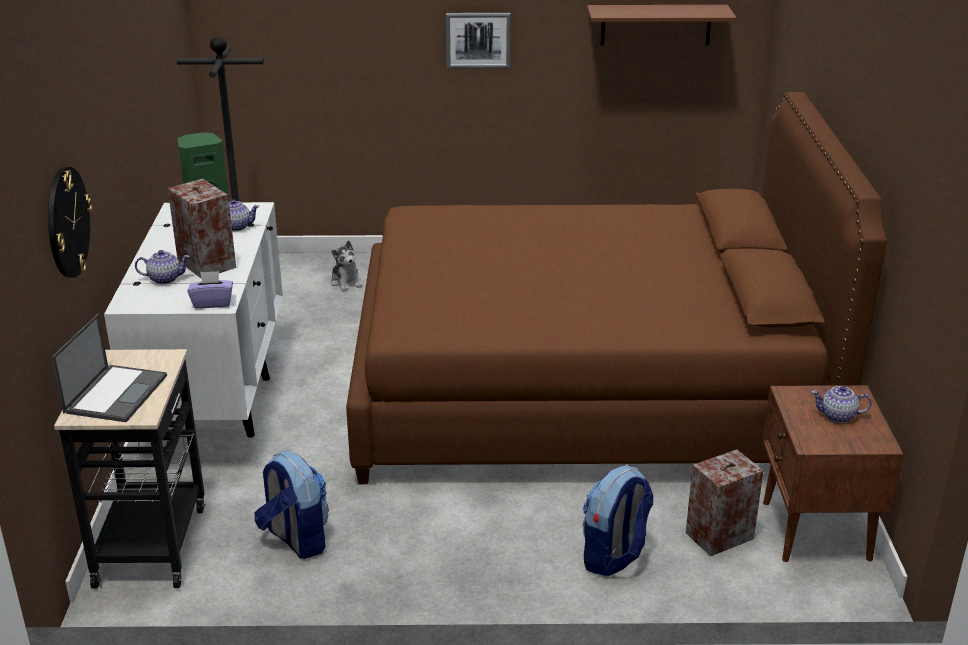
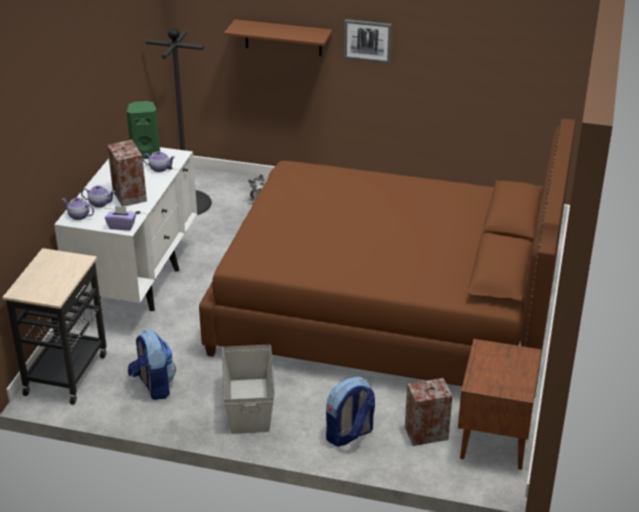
camera: 15 degrees right, 5 degrees up
(67, 222) = (29, 169): wall clock -> none
(116, 393) = (44, 281): laptop -> none
(450, 542) = (248, 405): none -> grey storage box
(656, 24) = (500, 43): brown shelf -> brown shelf (283, 38)
(838, 416) = (506, 368): teapot -> teapot (79, 216)

